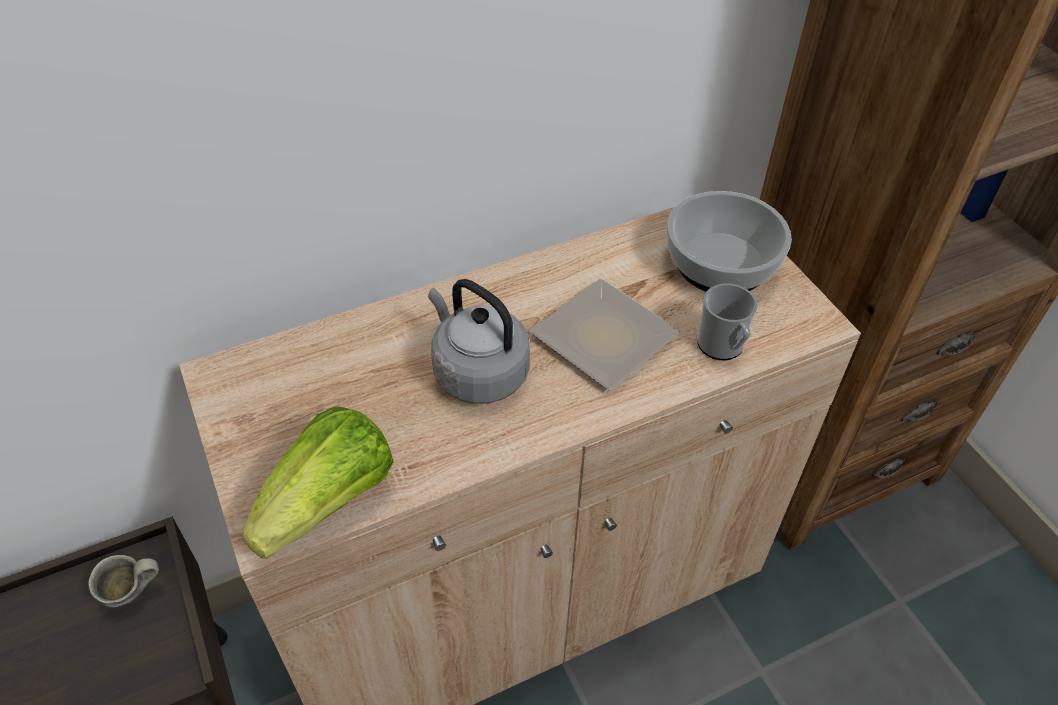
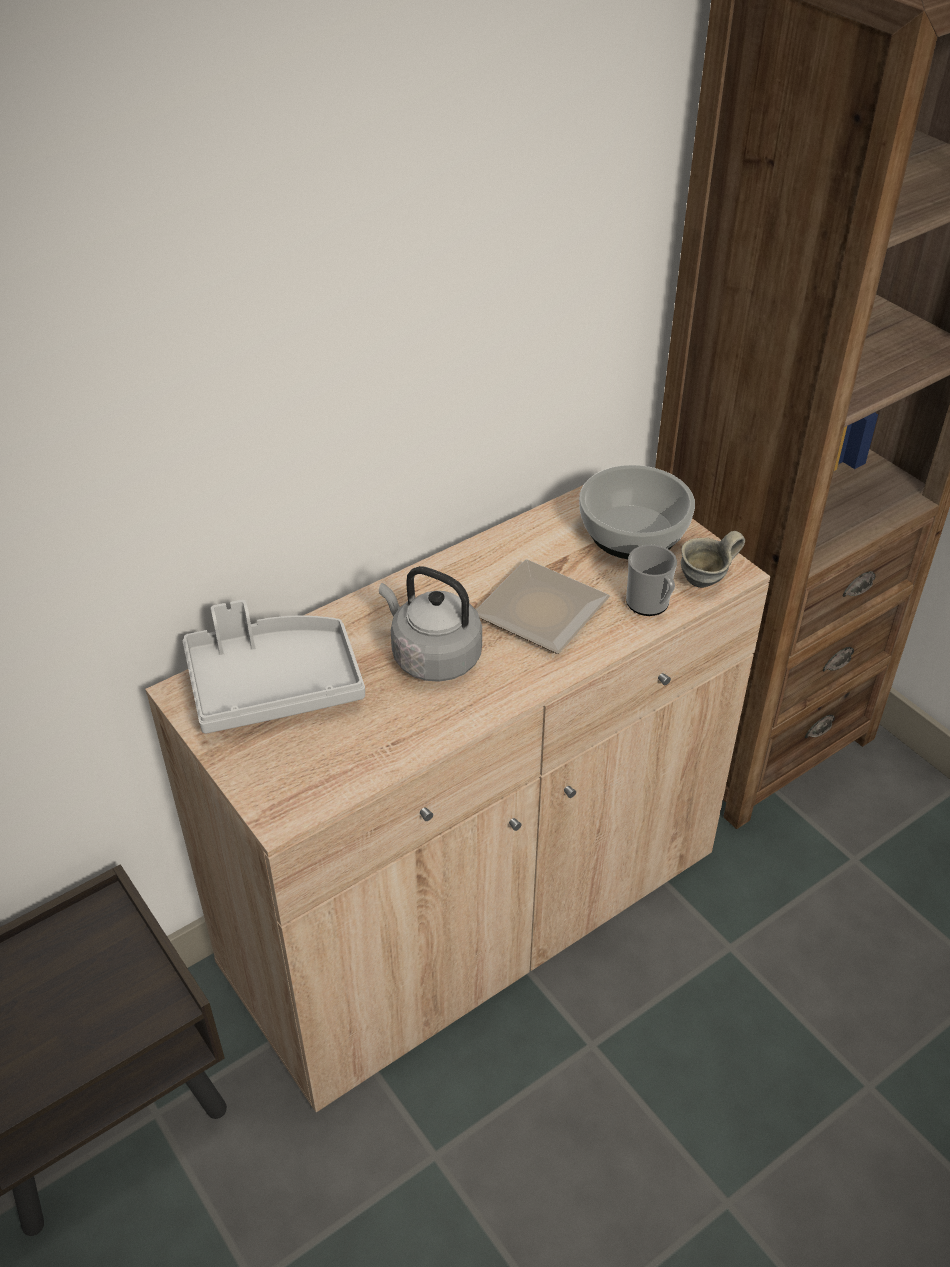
camera: 10 degrees left, 5 degrees down
(132, 595) = (99, 944): grey mug -> grey mug (707, 582)
(306, 380) = (273, 685): none -> grey tray
(330, 503) = (329, 783): lettuce -> none

